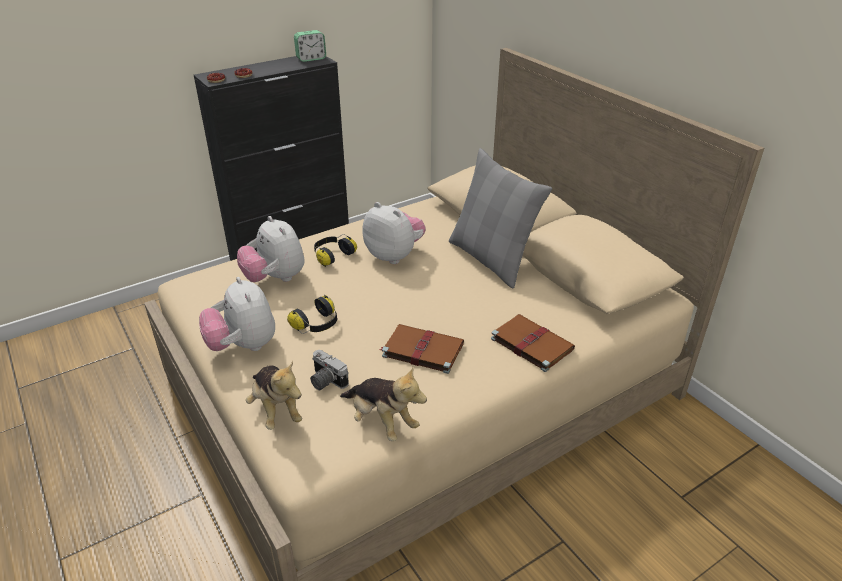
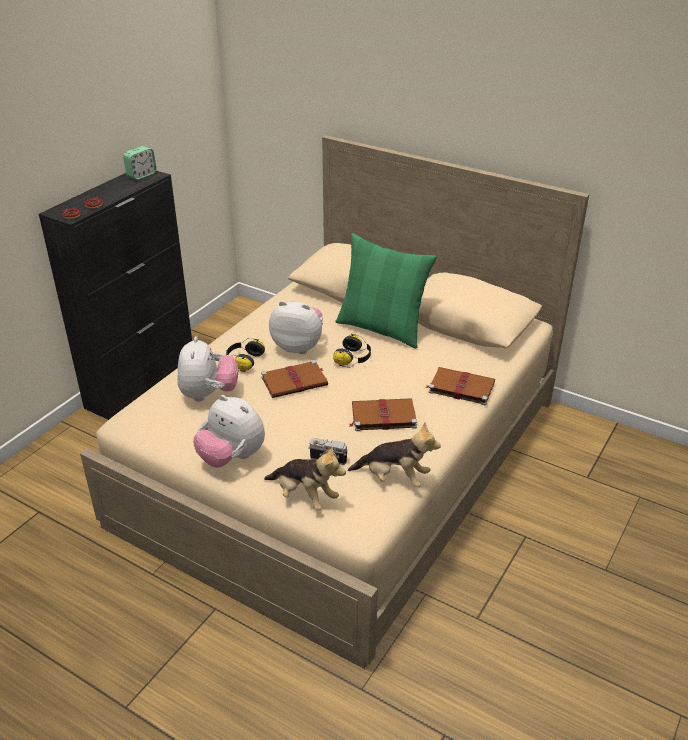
camera: 25 degrees left, 0 degrees up
(275, 278) = (208, 394): plush toy -> plush toy turned 120 degrees counterclockwise
(317, 324) = (281, 422): headphones -> headphones (354, 358)
(364, 289) = (295, 381): none -> brown book
(491, 259) = (381, 328): grey pillow -> green pillow

